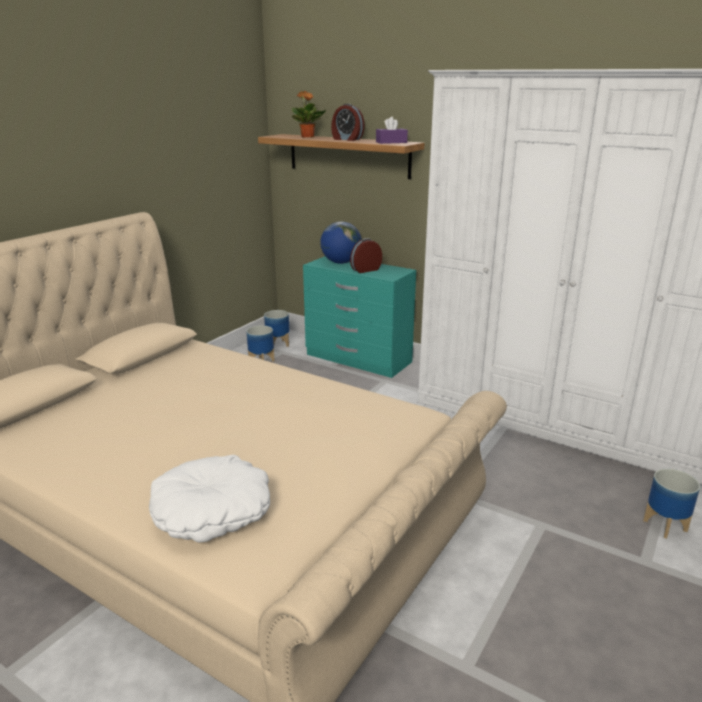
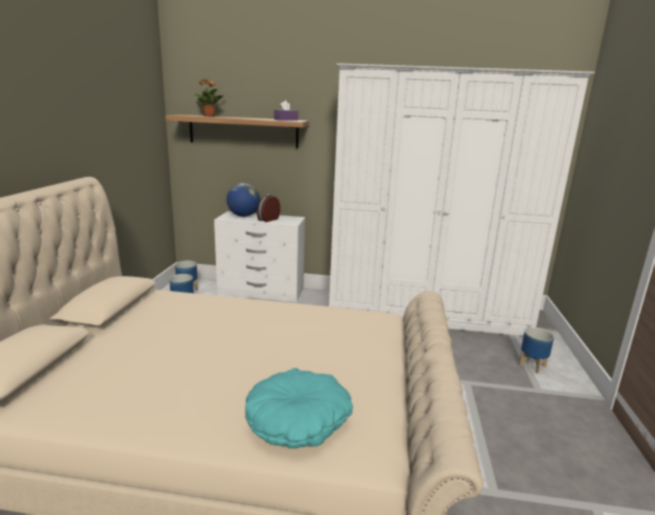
camera: 25 degrees left, 5 degrees down
(211, 510) = (296, 419): white pillow -> turquoise pillow
(347, 139) = (246, 118): alarm clock -> none
(358, 359) = (261, 292): turquoise dresser -> white dresser

